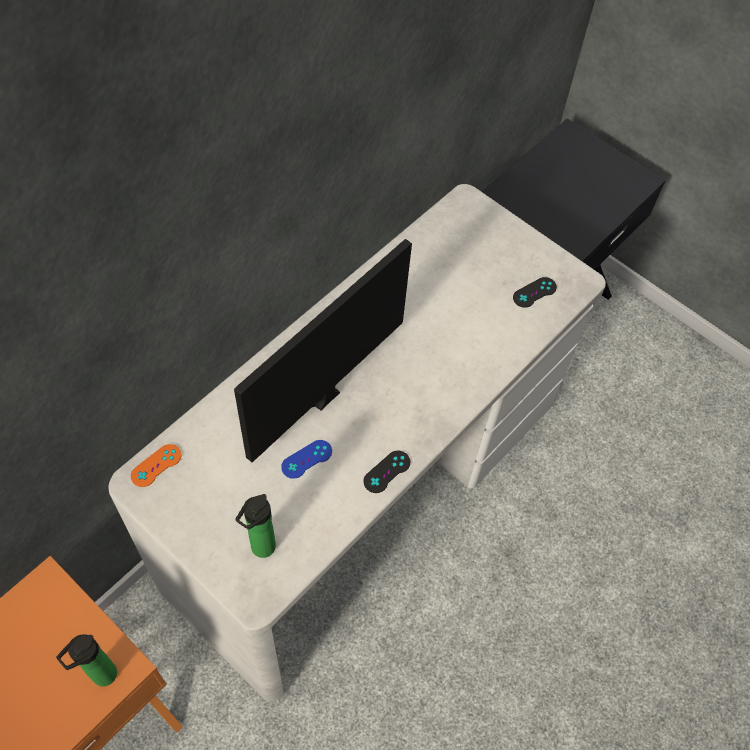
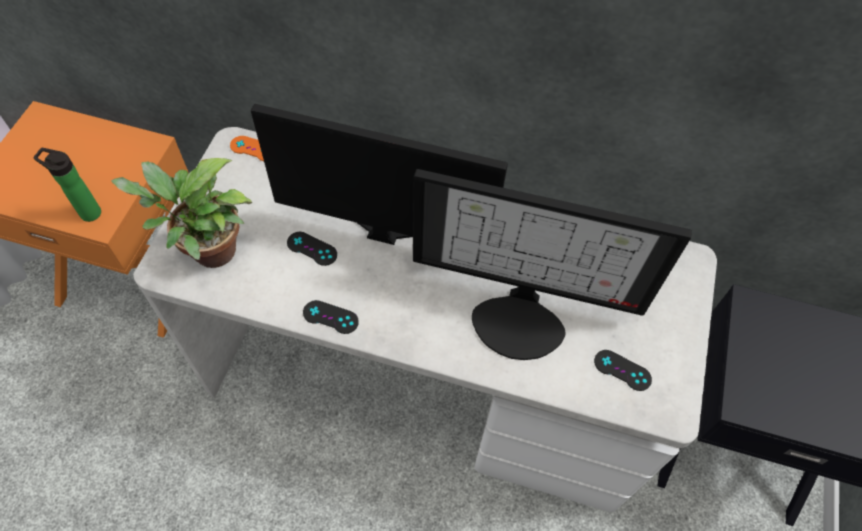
camera: 65 degrees right, 0 degrees up
(260, 549) = (208, 252): bottle -> potted plant
(306, 459) = (312, 248): blue game controller -> black game controller
(458, 334) = (521, 318): none -> monitor

